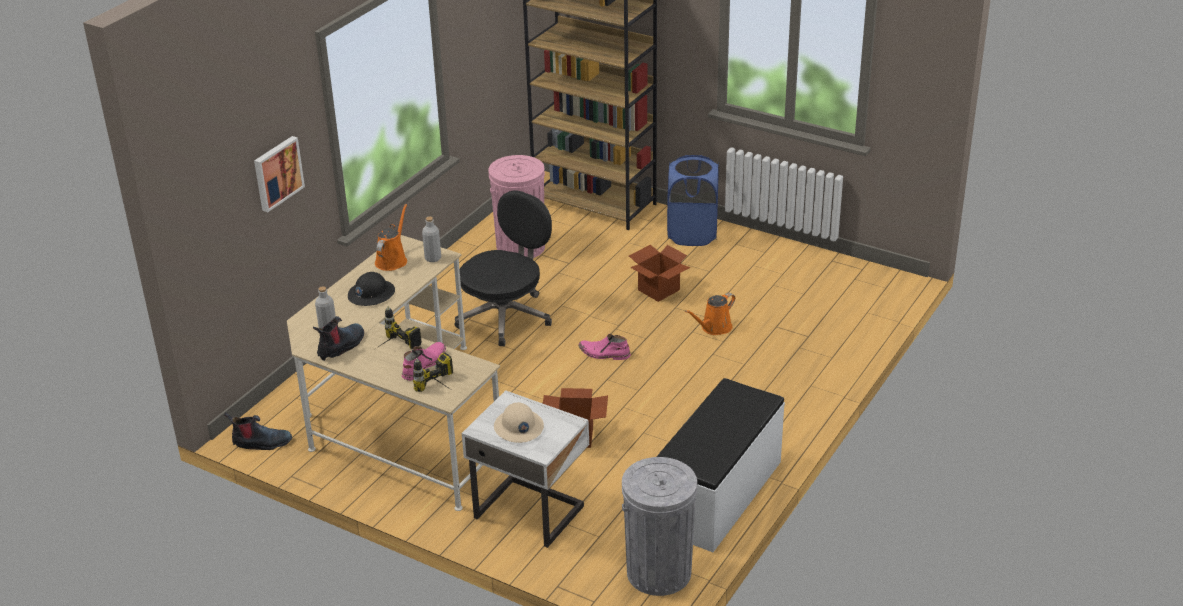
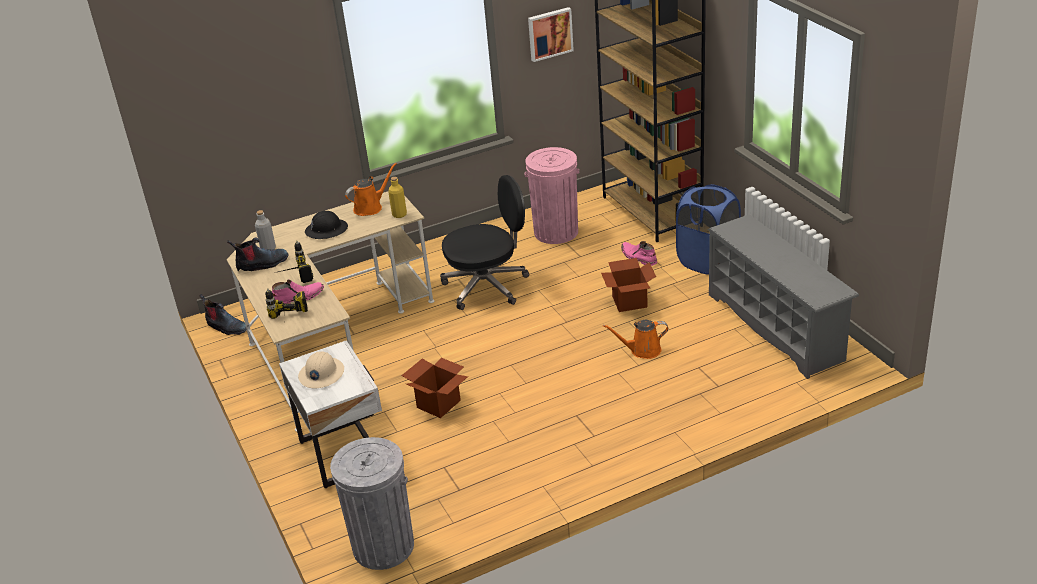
camera: 35 degrees right, 0 degrees up
(277, 173) = (280, 109): picture -> picture (549, 33)
(433, 258) = (399, 214): grey bottle -> yellow bottle
(604, 354) = (530, 342): pink boot -> pink boot (638, 257)
(718, 495) = (497, 500): white bench -> none
(807, 272) = (776, 327): none -> grey shoe rack

